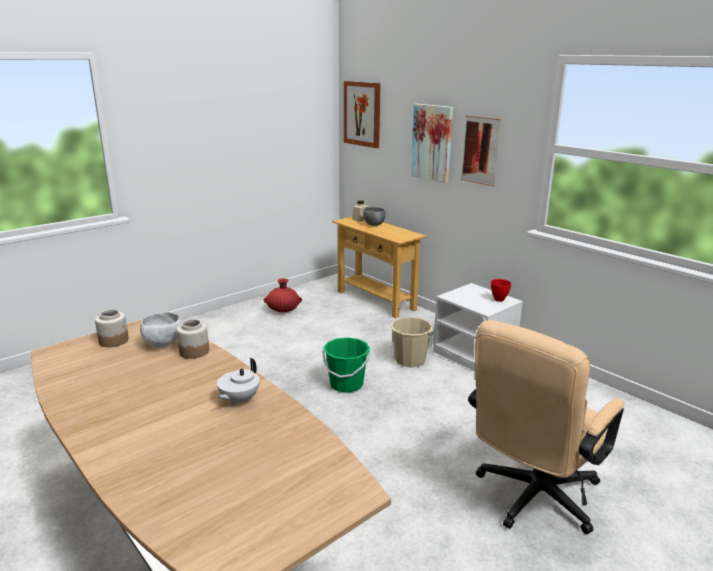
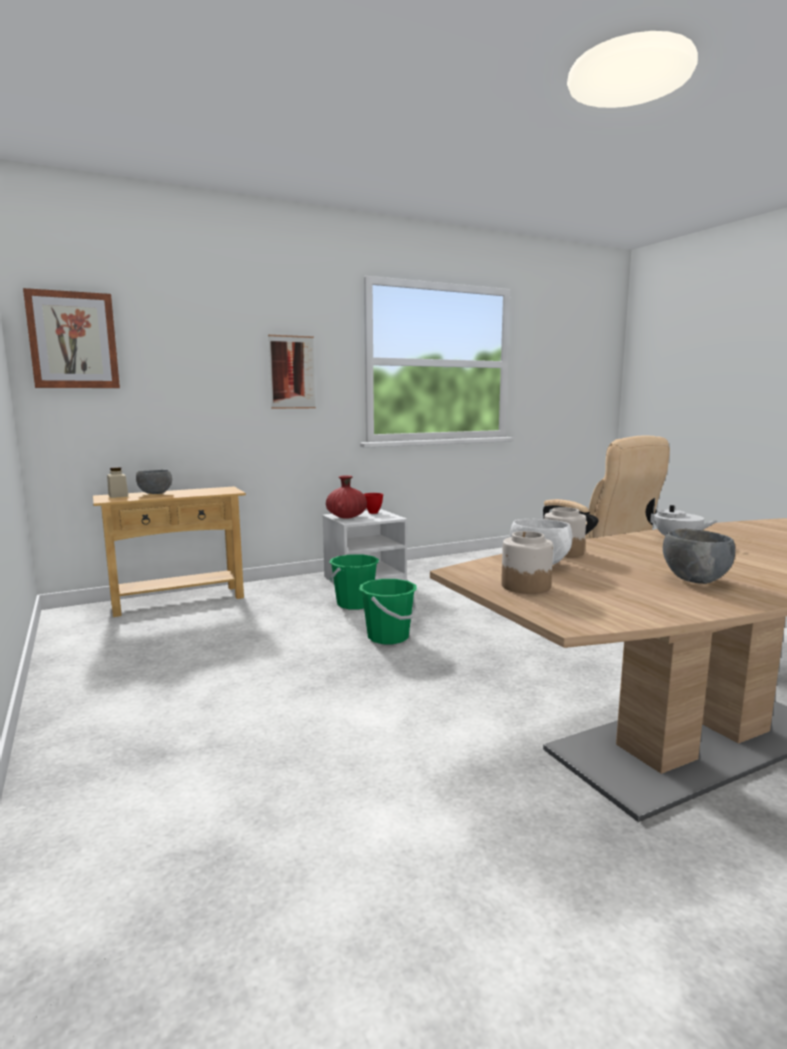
camera: 75 degrees left, 10 degrees down
(113, 393) = (694, 580): none -> grey bowl
(283, 310) = (121, 656): red vase -> red vase (346, 517)
(410, 360) = (354, 604): beige bucket -> green bucket
(432, 142) = (221, 370): picture -> none

